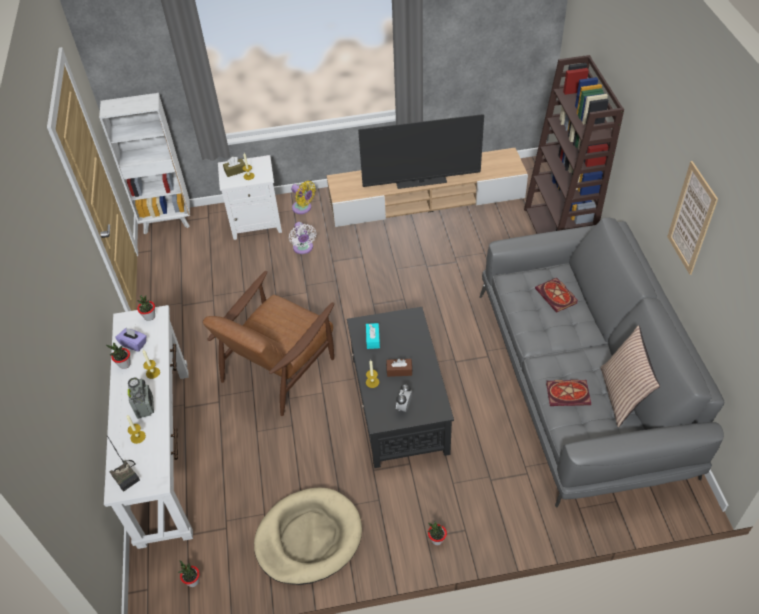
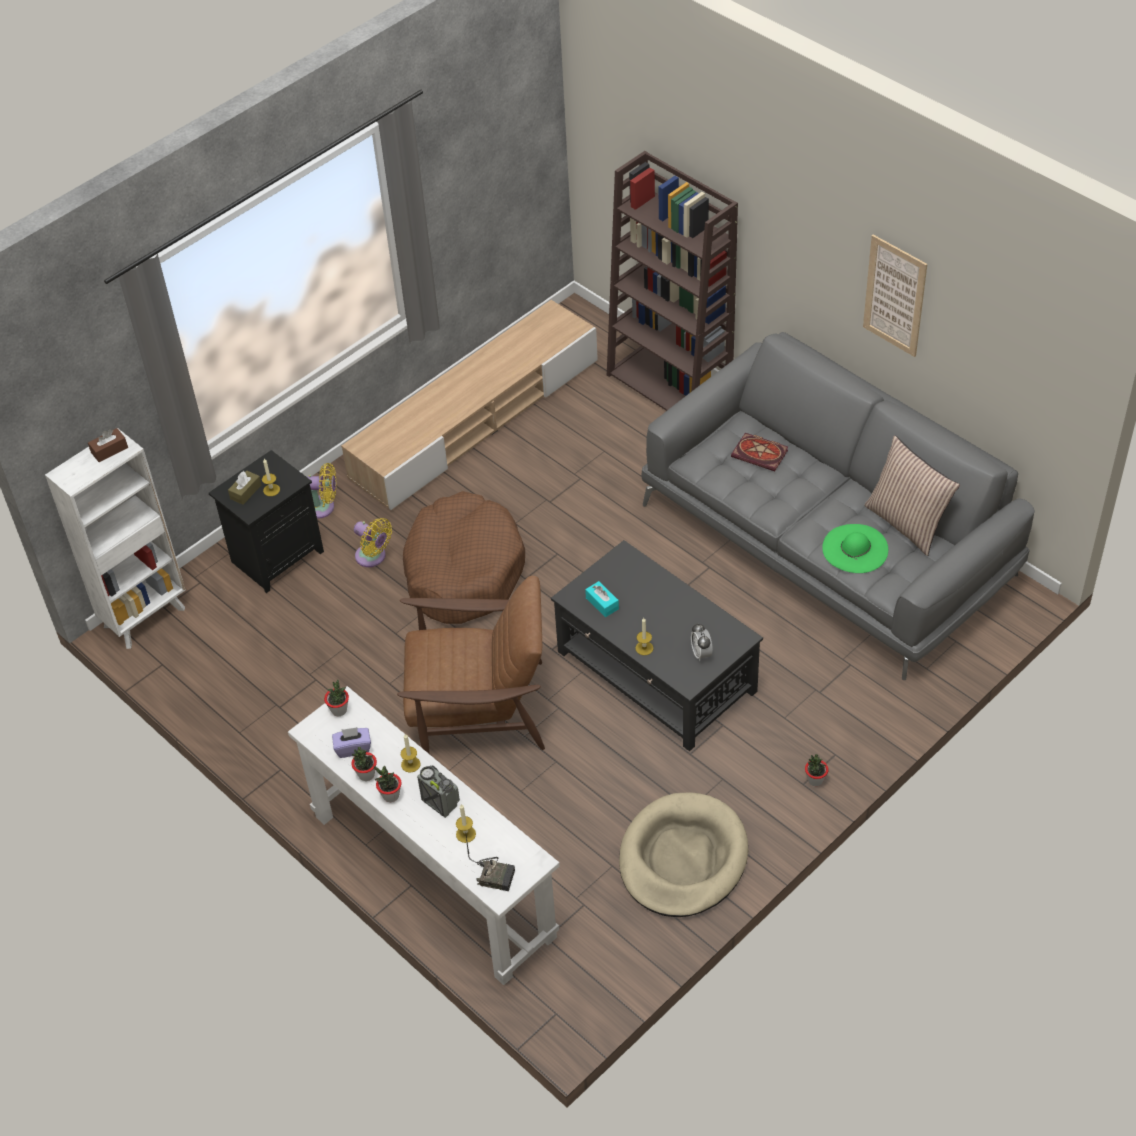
camera: 35 degrees left, 0 degrees up
(193, 581) = (598, 974): potted plant -> potted plant (391, 796)
(257, 222) = (277, 556): white nightstand -> black nightstand
(279, 366) = (478, 708): brown armchair -> brown armchair turned 90 degrees counterclockwise
(303, 248) = (373, 557): white fan -> yellow fan
(343, 281) = (463, 571): none -> brown dog bed
(399, 370) = (662, 620): brown tissue box -> brown tissue box (109, 450)
(421, 183) = (475, 398): television -> none
(569, 393) = (855, 548): book -> green hat

